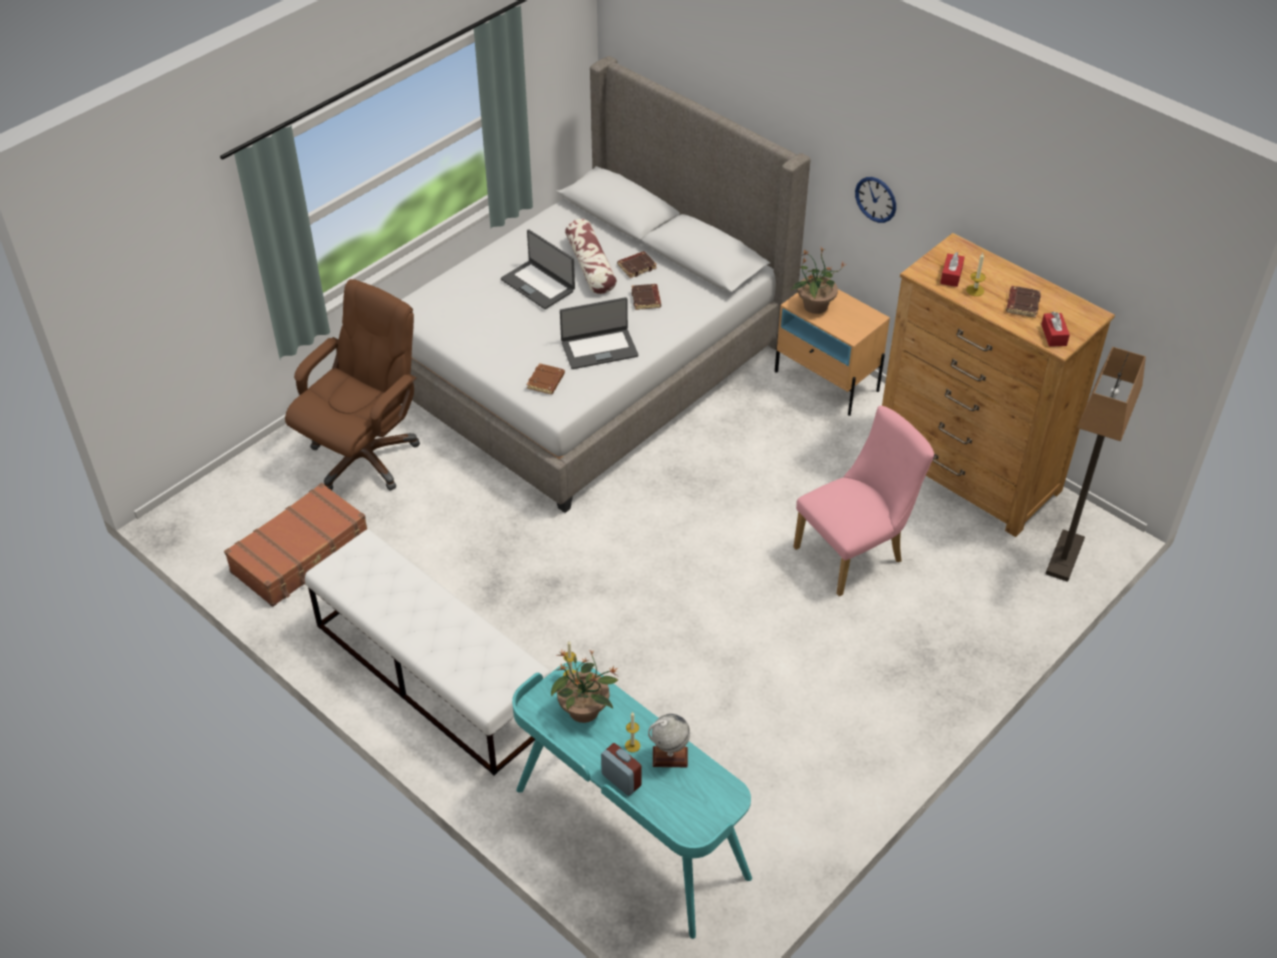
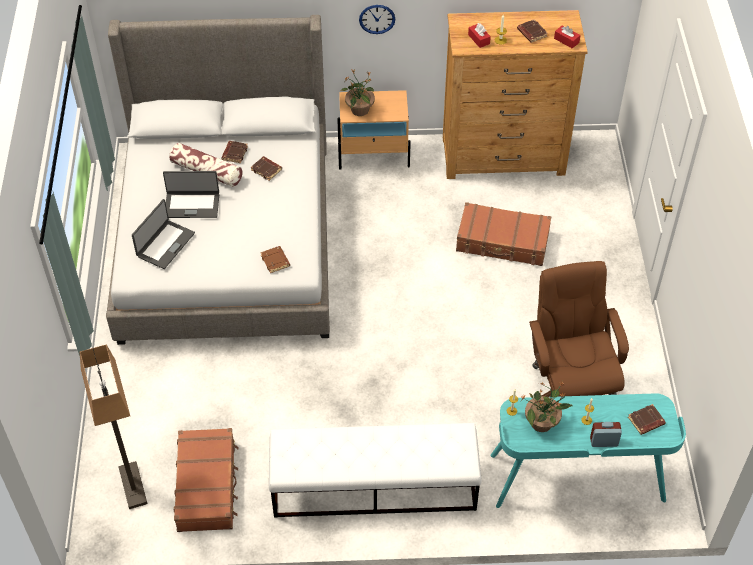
camera: 45 degrees left, 5 degrees up
(365, 456) = (166, 397): brown office chair -> brown office chair (569, 389)
(599, 348) = (279, 219): laptop -> laptop (165, 244)
(670, 757) = (610, 410): globe -> none
(692, 800) = (646, 421): none -> brown book
(855, 552) = (502, 242): pink chair -> brown suitcase
(1064, 556) = (597, 169): floor lamp -> floor lamp (132, 486)

